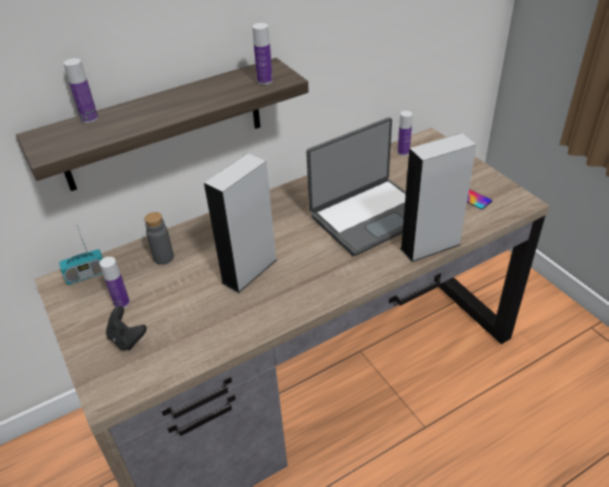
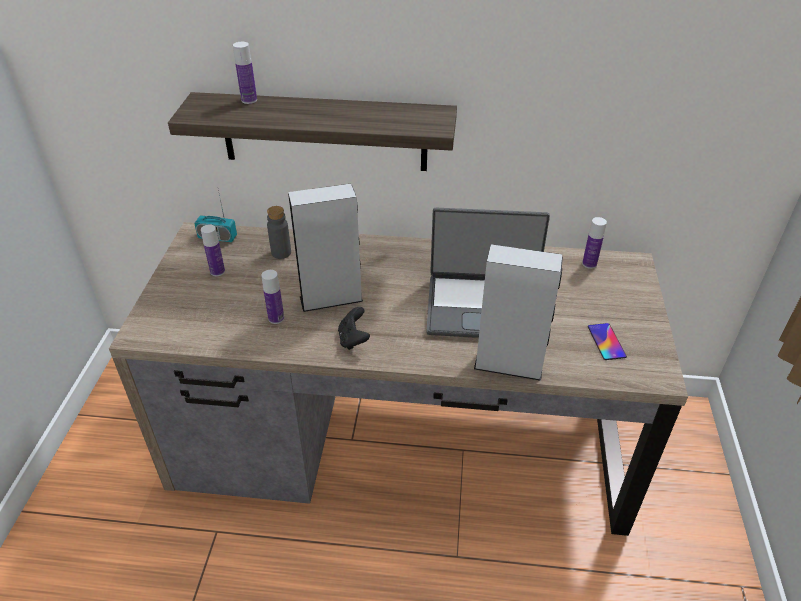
camera: 35 degrees right, 0 degrees up
(127, 339) = (193, 301): black game controller -> black game controller (353, 339)
(265, 81) = (416, 123): bottle -> bottle (276, 318)

